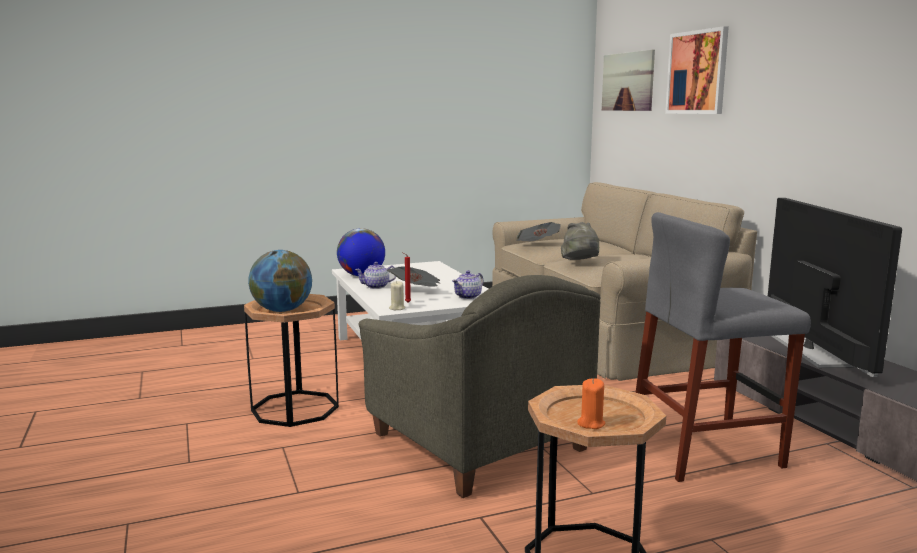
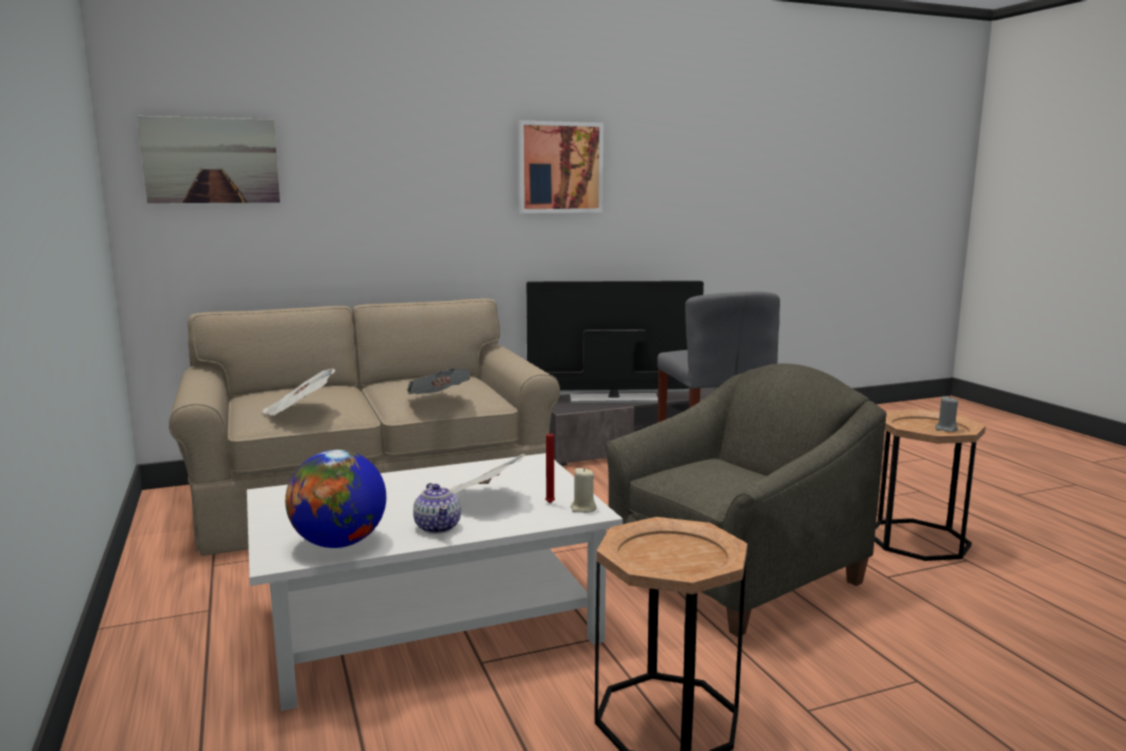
camera: 90 degrees left, 0 degrees up
(282, 310) = (686, 560): globe -> none
(468, 296) = (518, 471): teapot -> none
(580, 262) = (438, 400): grey hat -> newspaper
(591, 423) = (946, 429): orange candle -> grey candle
(697, 72) = (368, 156): picture -> picture (560, 167)

